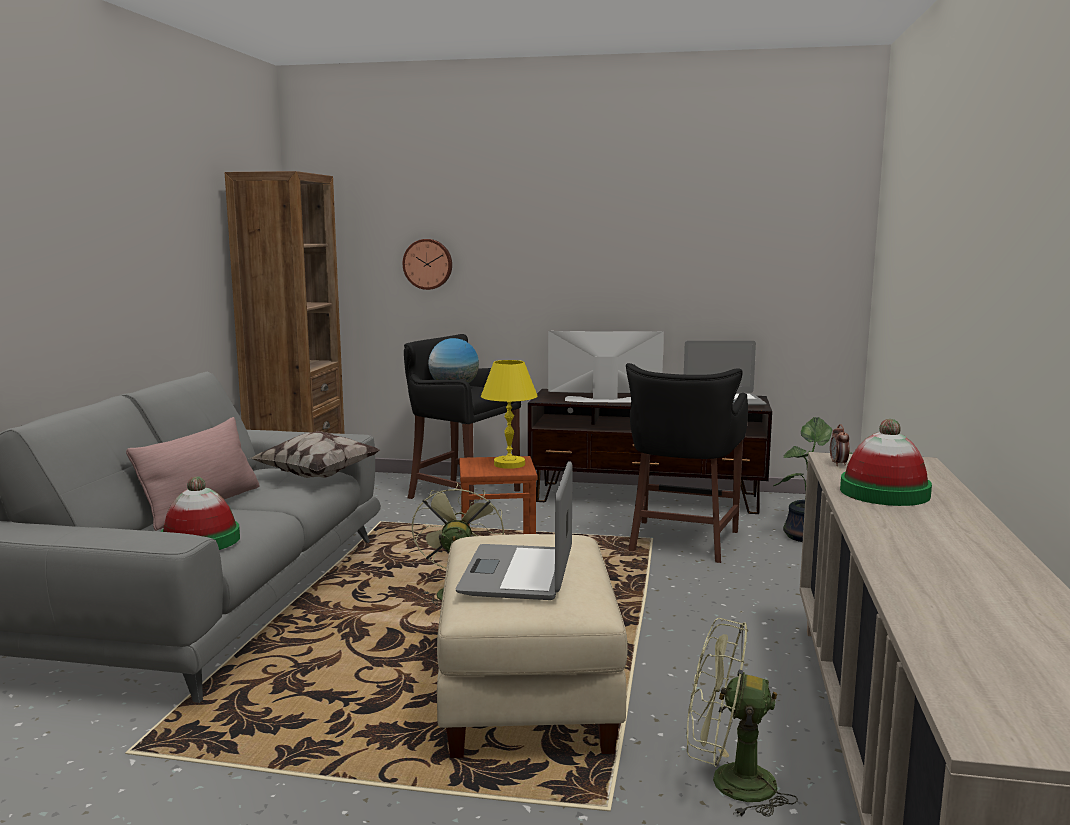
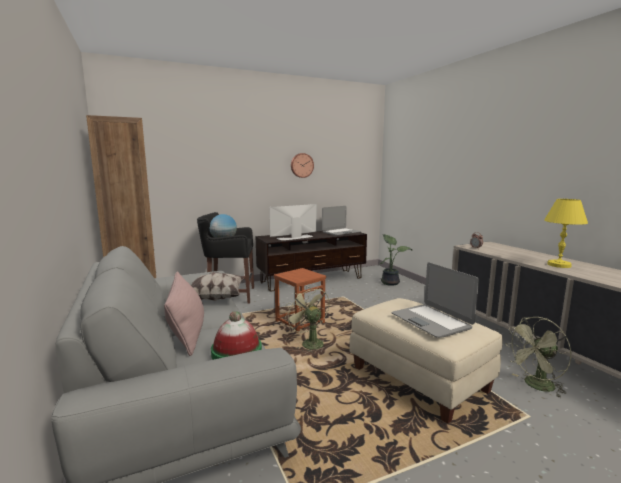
camera: 35 degrees left, 0 degrees up
(428, 264) = (191, 175): wall clock -> wall clock (301, 165)
(508, 464) = (303, 273): yellow table lamp -> yellow table lamp (558, 265)
(681, 542) = (355, 295): black stool -> none
(884, 492) = (518, 255): hat -> none

